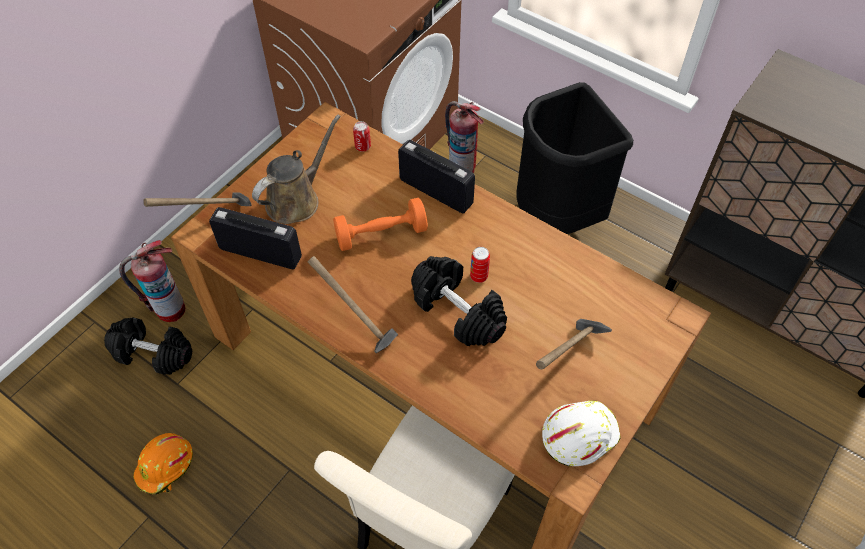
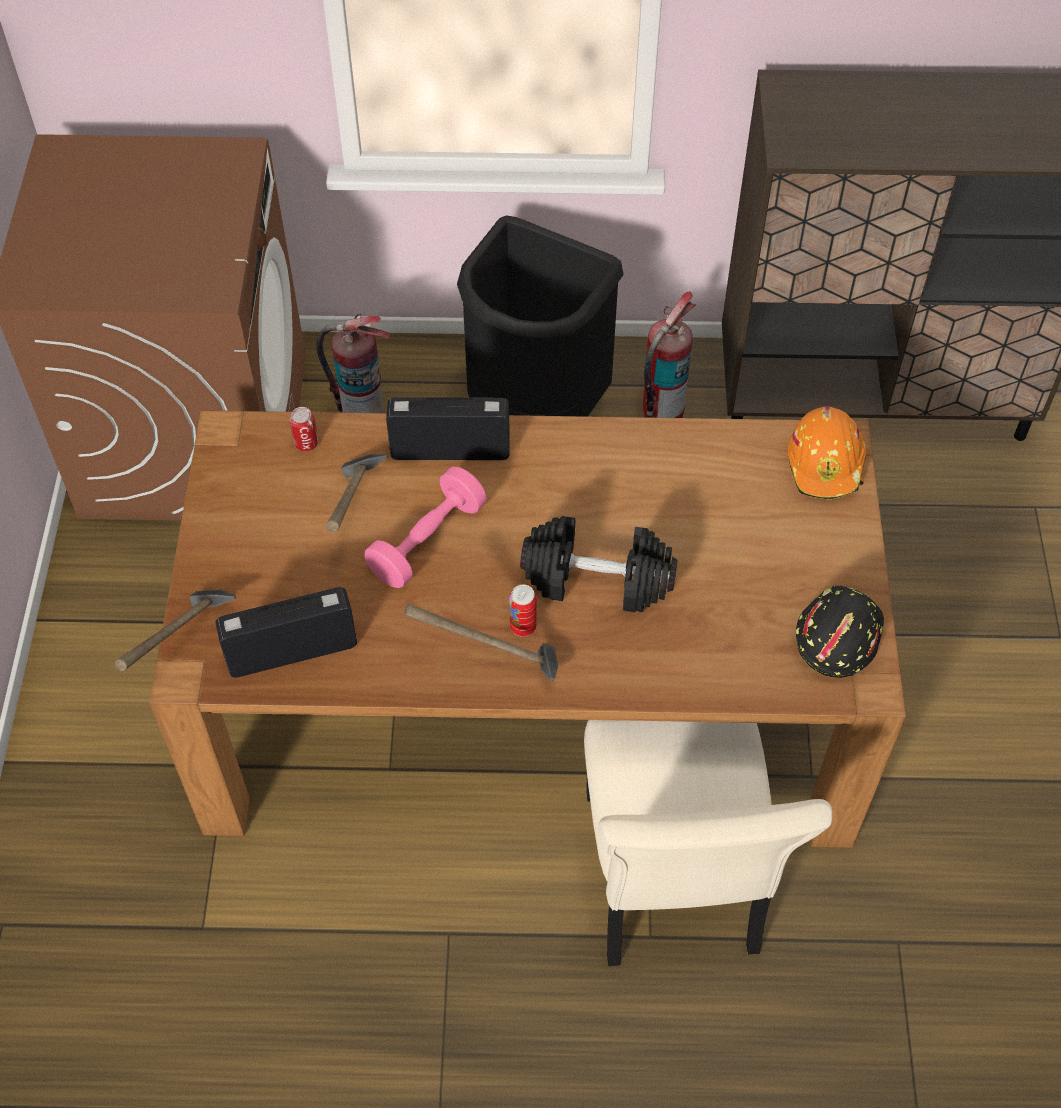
camera: 35 degrees left, 0 degrees up
(153, 353) = (131, 910): black dumbbell -> none
(165, 467) = (280, 1039): orange hard hat -> orange hard hat (827, 463)
(170, 309) = (104, 839): fire extinguisher -> fire extinguisher (661, 413)
(296, 200) = (279, 559): brown watering can -> none
(381, 234) = (427, 541): orange dumbbell -> pink dumbbell
(479, 276) = (587, 525): can -> can (523, 627)
(568, 359) = (762, 560): hammer -> hammer (356, 516)
(579, 434) = (837, 635): white hard hat -> black hard hat

